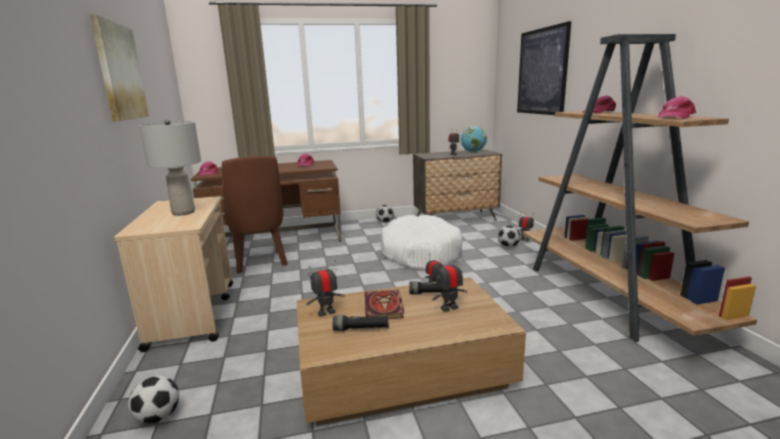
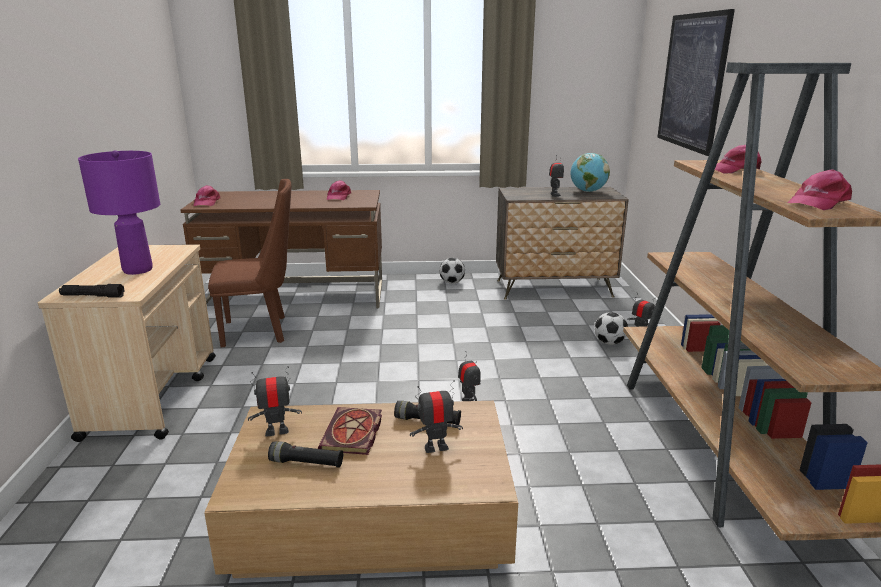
camera: 10 degrees right, 5 degrees up
(120, 72) = (67, 80): picture -> none
(158, 229) = (93, 296): none -> black flashlight
(159, 417) = (62, 533): football -> none
(183, 213) = (137, 270): grey table lamp -> purple table lamp
(261, 263) = (261, 330): brown chair -> brown chair turned 90 degrees counterclockwise
(420, 254) = (477, 340): white dog bed -> none

